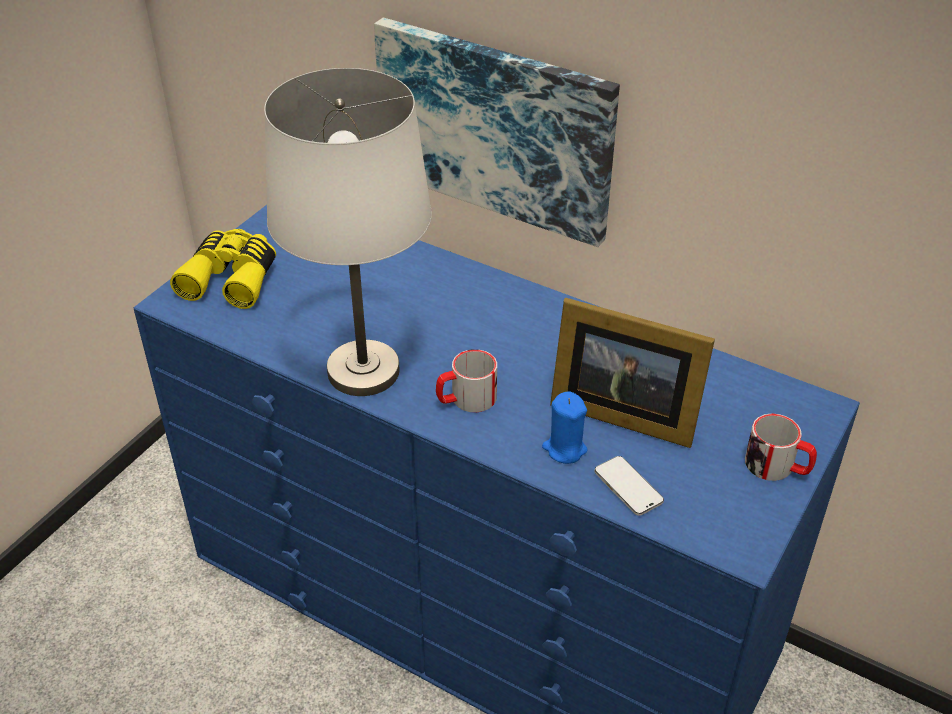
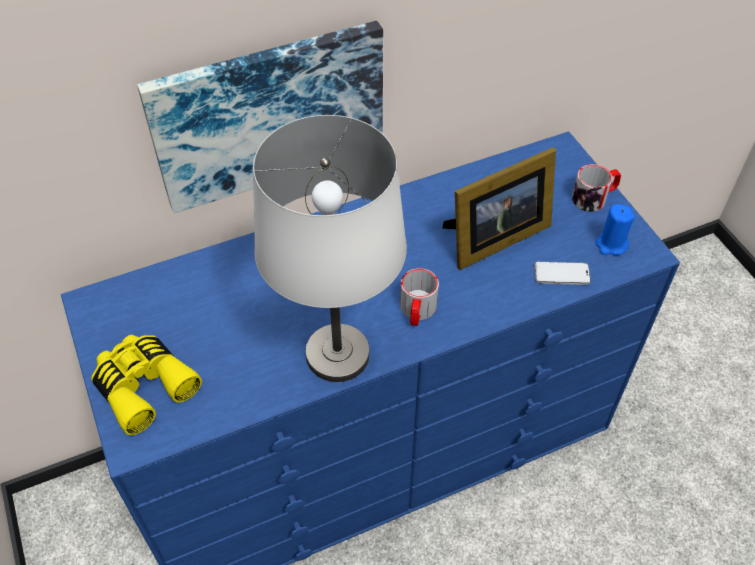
camera: 55 degrees left, 10 degrees up
(564, 449) = (505, 286): blue candle -> blue candle (611, 245)

